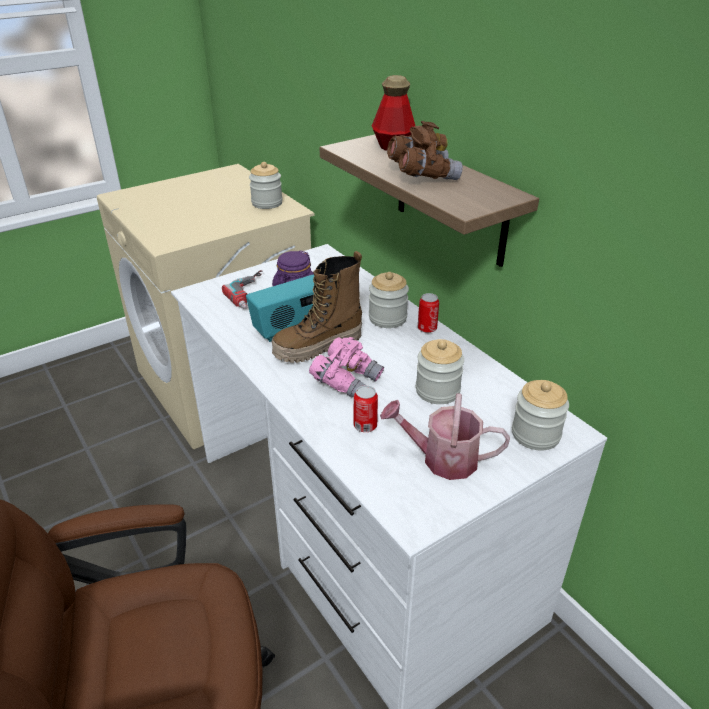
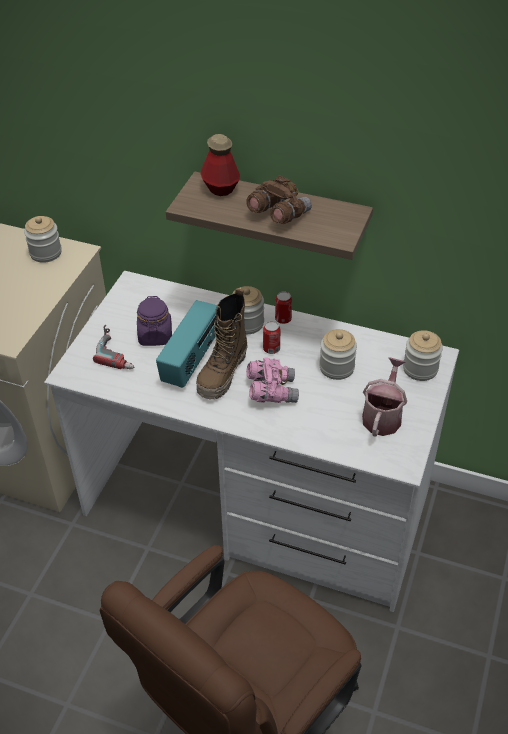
camera: 35 degrees left, 10 degrees up
(365, 426) = (317, 418): can -> can (271, 349)
(442, 459) = (383, 415): watering can -> watering can turned 135 degrees clockwise

